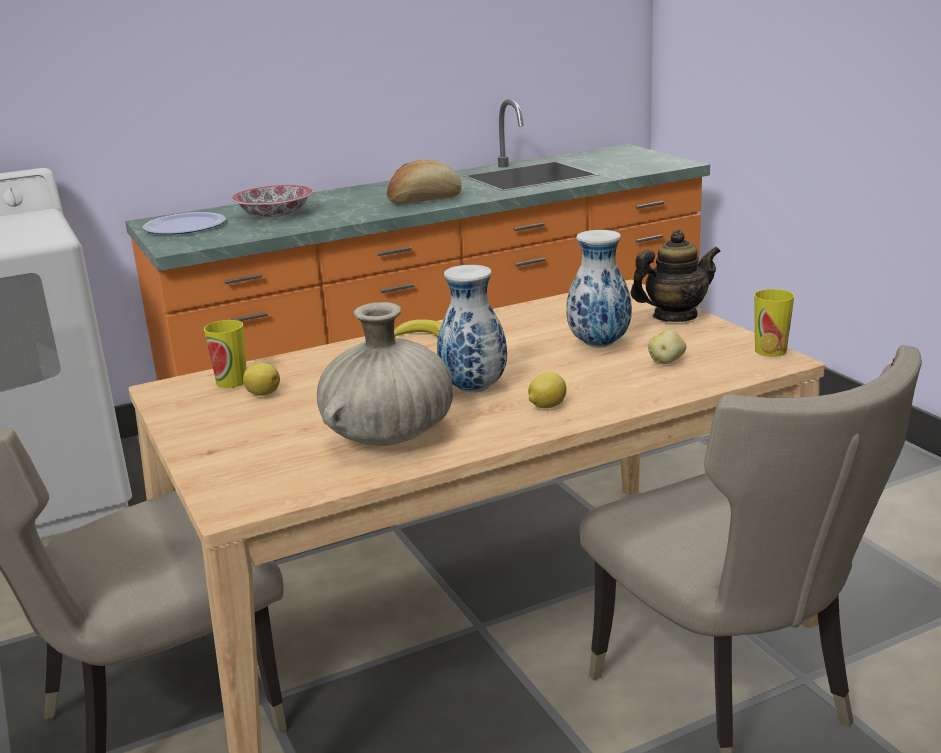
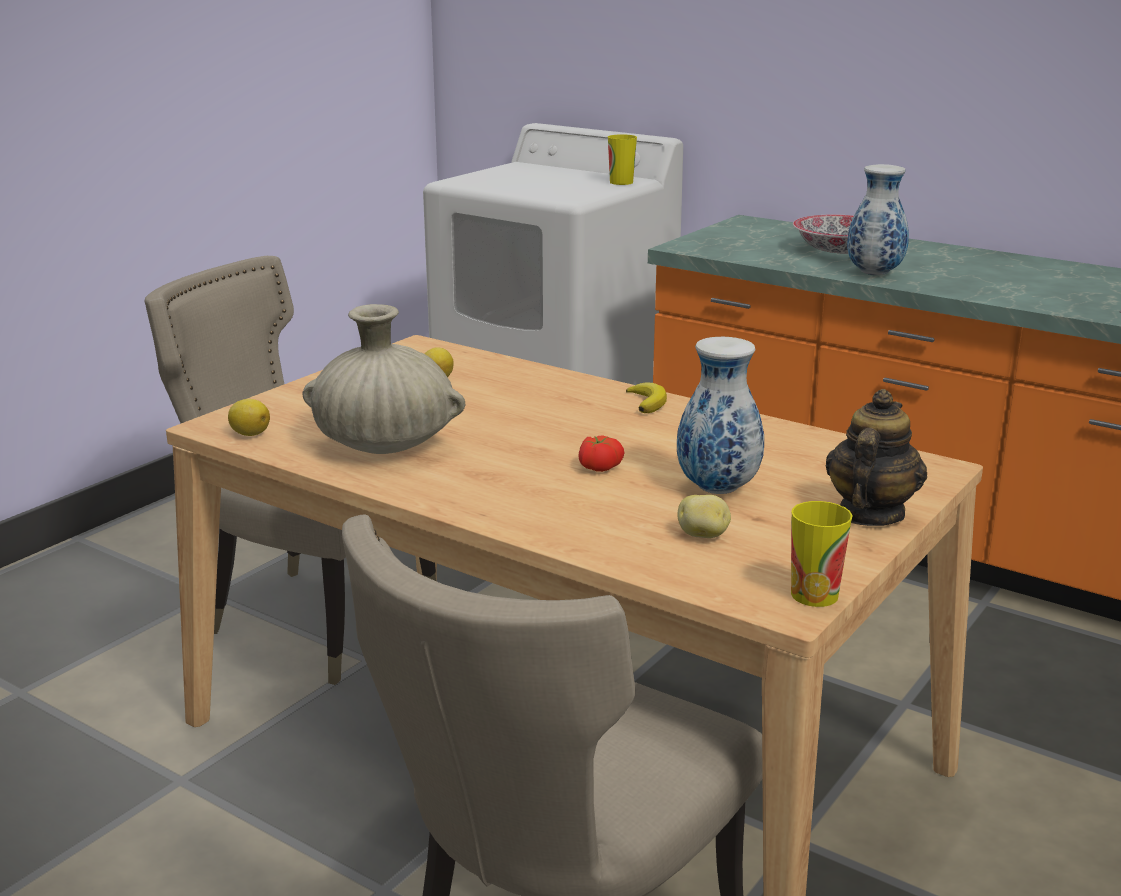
camera: 60 degrees right, 0 degrees up
(185, 226) = (752, 234): plate -> none
(231, 381) = (455, 362): cup -> cup (621, 182)
(425, 200) = (1005, 289): bread -> none
(472, 388) = (524, 454): vase -> vase (873, 273)
(523, 370) = (598, 467): none -> tomato
(546, 406) = (509, 497): lemon -> lemon (249, 434)
(674, 316) = (869, 514): teapot -> teapot turned 105 degrees counterclockwise

